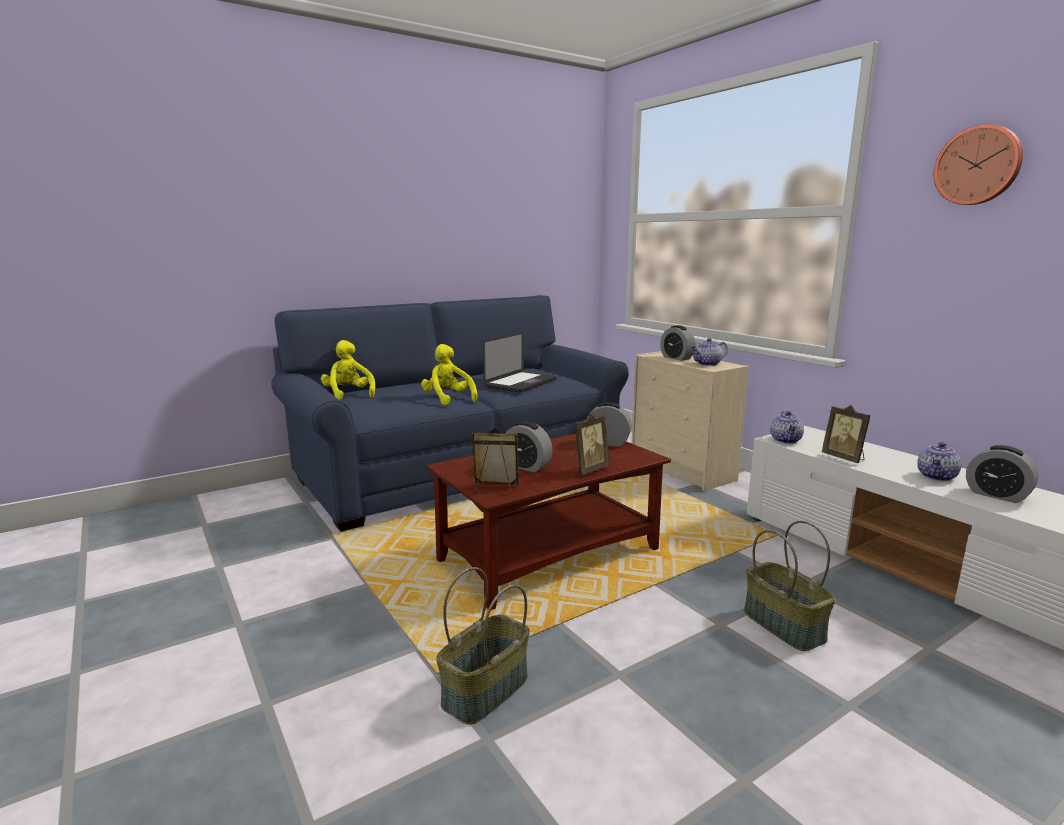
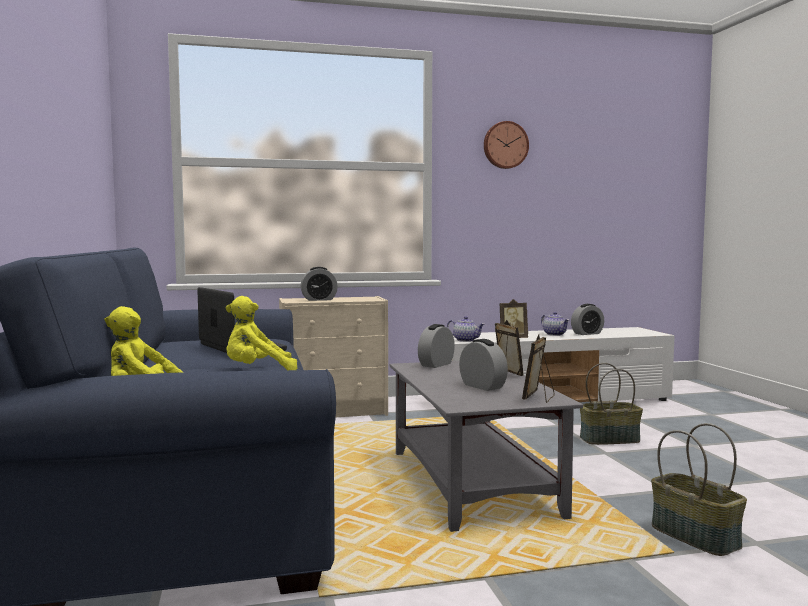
camera: 70 degrees left, 10 degrees down
(526, 466) = (482, 386): alarm clock -> alarm clock turned 90 degrees counterclockwise
(550, 554) = (470, 482): brown coffee table -> grey coffee table
(707, 364) = (356, 298): teapot -> none

